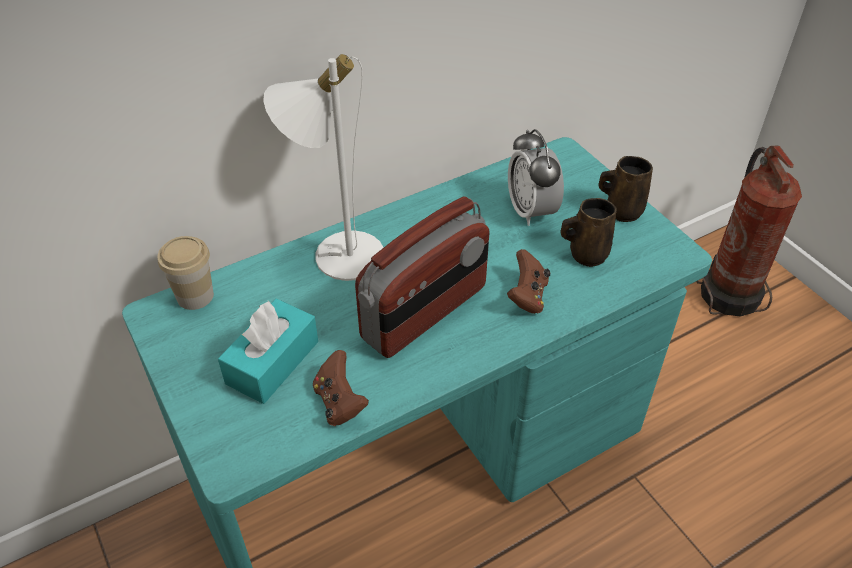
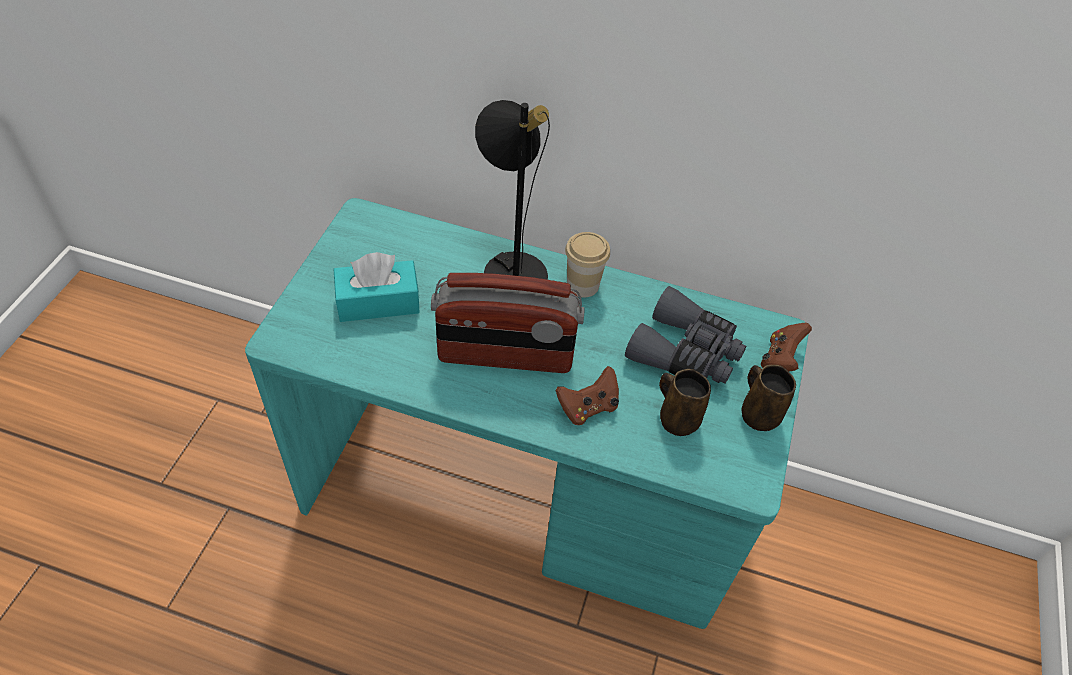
camera: 45 degrees right, 5 degrees up
(195, 296) = (394, 223): cup -> cup (582, 285)
(337, 251) = (511, 266): white table lamp -> black table lamp
(339, 402) = (378, 361): brown game controller -> brown game controller (780, 359)
(531, 211) = (685, 353): alarm clock -> grey binoculars
(729, 293) = (946, 613): fire extinguisher -> none

